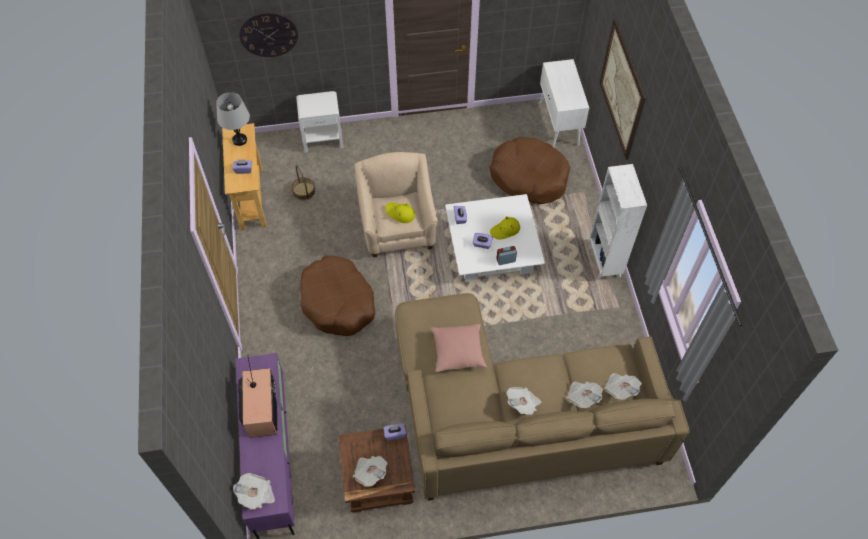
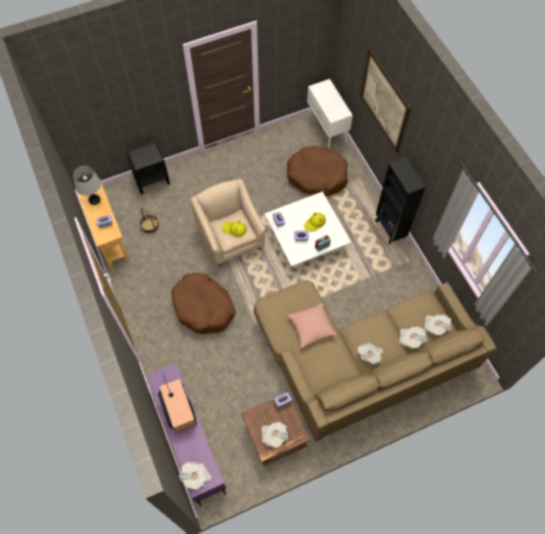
camera: 15 degrees left, 5 degrees up
(268, 34) = (99, 112): wall clock -> none
(323, 139) = (152, 180): white nightstand -> black nightstand
(604, 262) = (390, 229): white bookcase -> black bookcase

